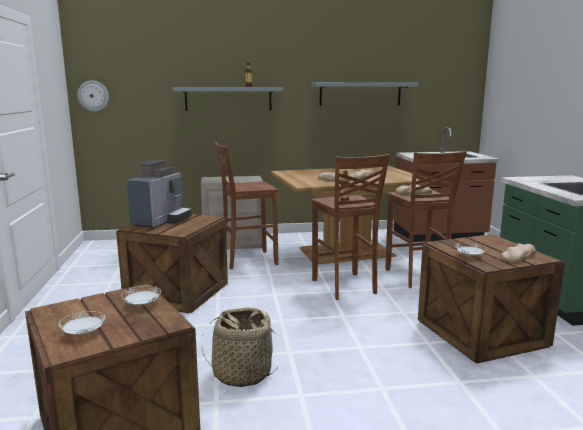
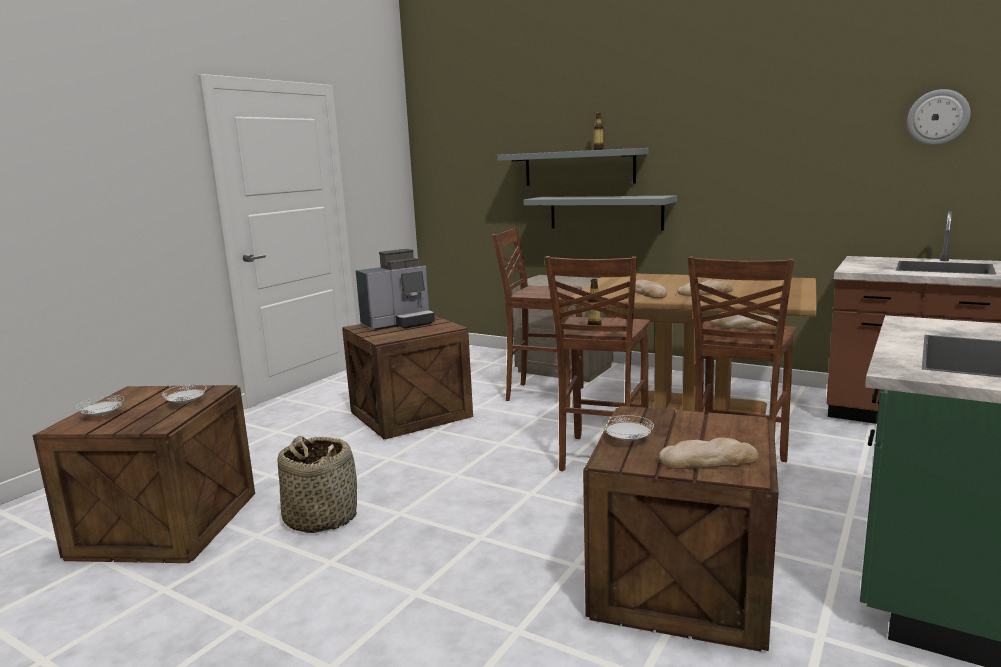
camera: 40 degrees right, 0 degrees up
(93, 96) = (433, 168): wall clock -> wall clock (938, 117)
(360, 94) = (780, 153): grey shelf -> grey shelf (605, 212)

